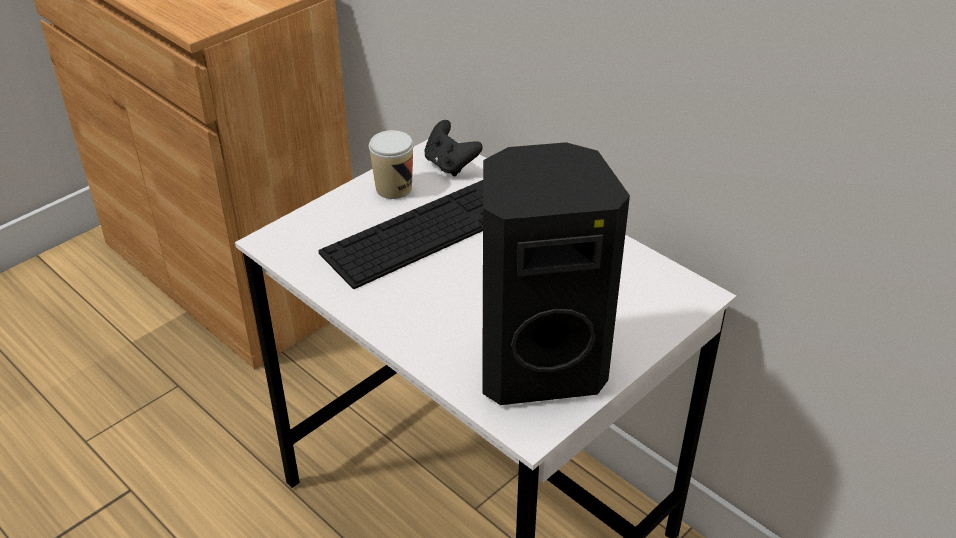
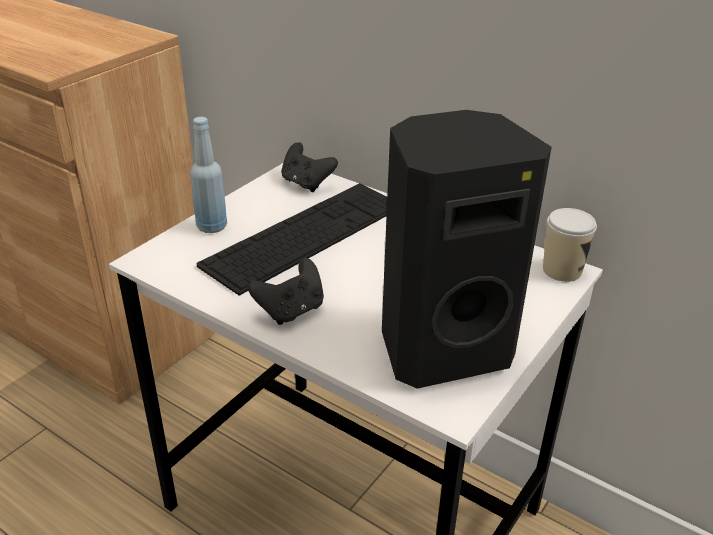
camera: 10 degrees left, 5 degrees down
(342, 209) = (212, 227): none -> blue bottle
(393, 188) = (258, 206): cup -> cup (562, 270)
(401, 311) = (291, 311): none -> black game controller

